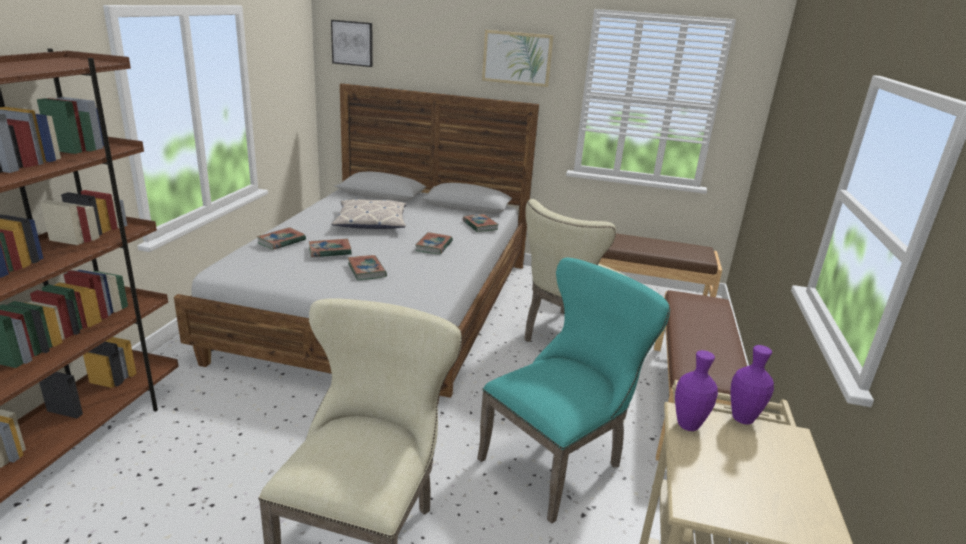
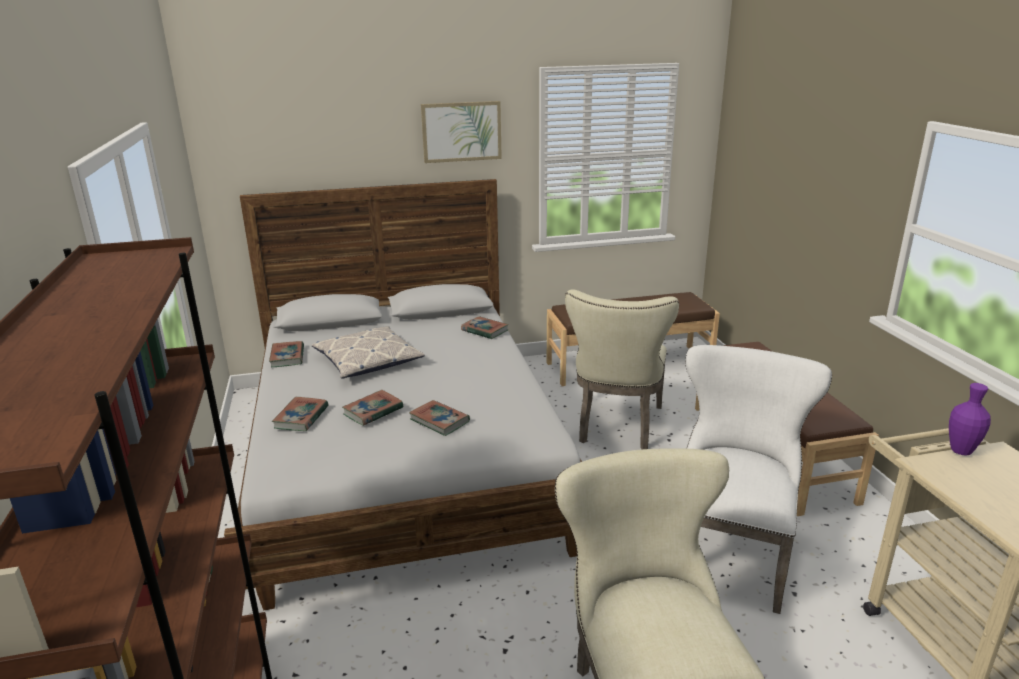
camera: 25 degrees left, 0 degrees up
(352, 43) = (246, 142): picture -> none
(434, 246) = (470, 369): book -> book (287, 357)
(559, 461) = (728, 552): turquoise chair -> white chair
(688, 425) = (937, 473): purple vase -> none

